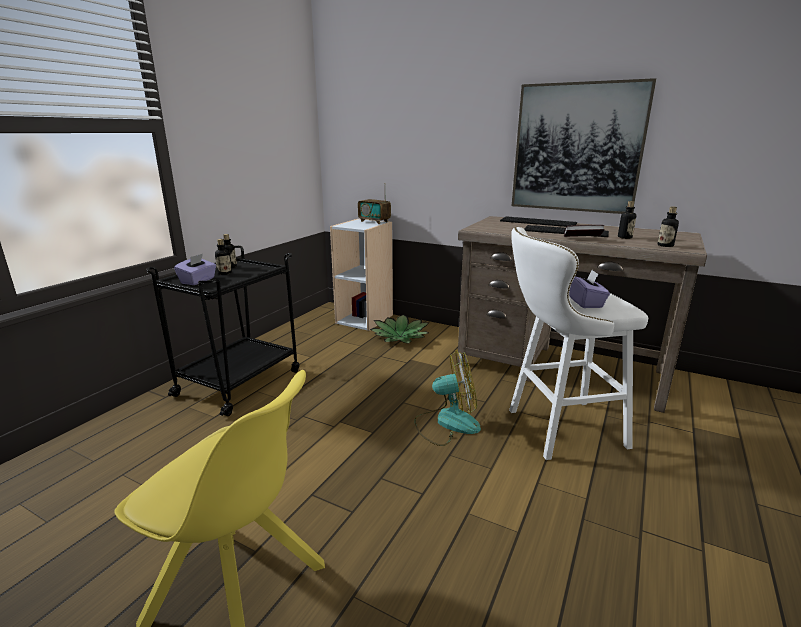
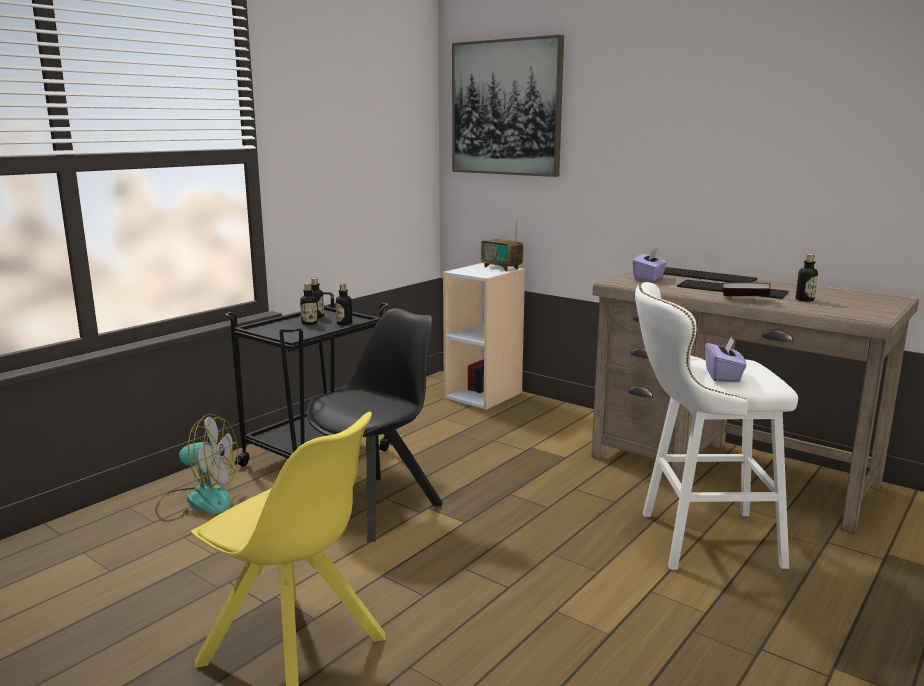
camera: 10 degrees right, 5 degrees down
(198, 281) = (279, 330): purple tissue box -> purple tissue box (649, 278)
(296, 424) = (377, 506): none -> black chair
(400, 336) = (525, 419): potted plant -> none
(447, 423) = (558, 520): fan -> fan (198, 501)
(577, 148) = (758, 183): picture -> picture (506, 108)
(665, 245) = (848, 312): bottle -> bottle (344, 323)

